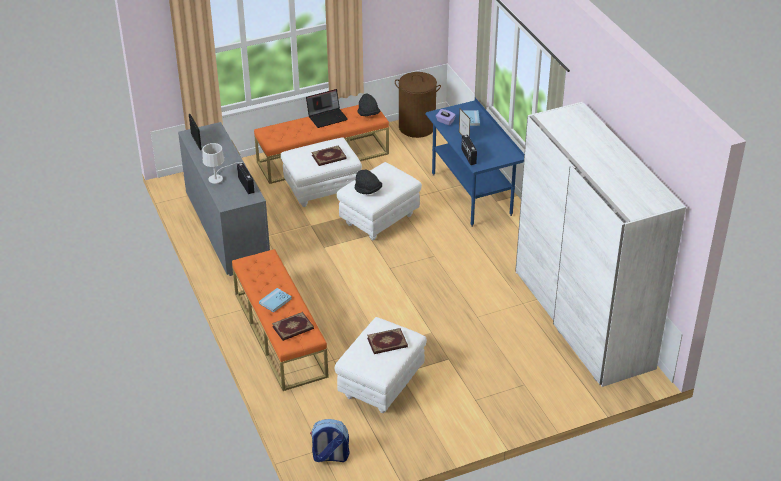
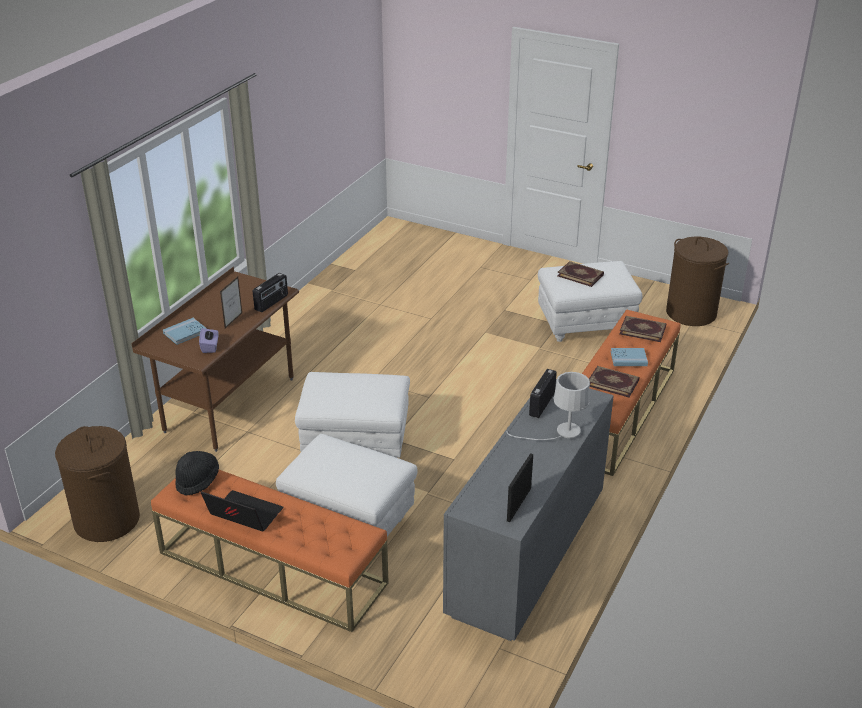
camera: 130 degrees left, 5 degrees down
(329, 157) = (344, 456): book -> book (613, 383)
(330, 457) = (691, 313): backpack -> brown laundry basket
(368, 190) = (376, 391): black hat -> none
(471, 194) = (229, 405): blue desk -> brown desk
(582, 319) = (362, 271): white wardrobe -> none

